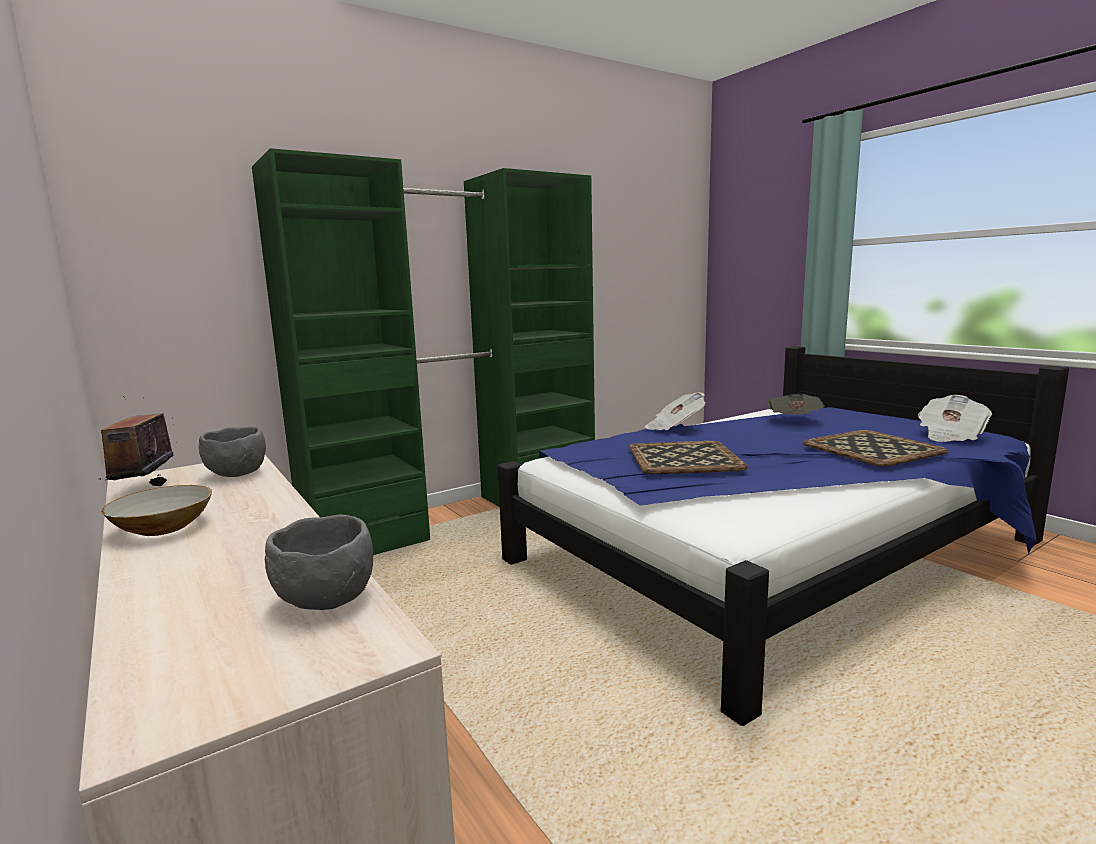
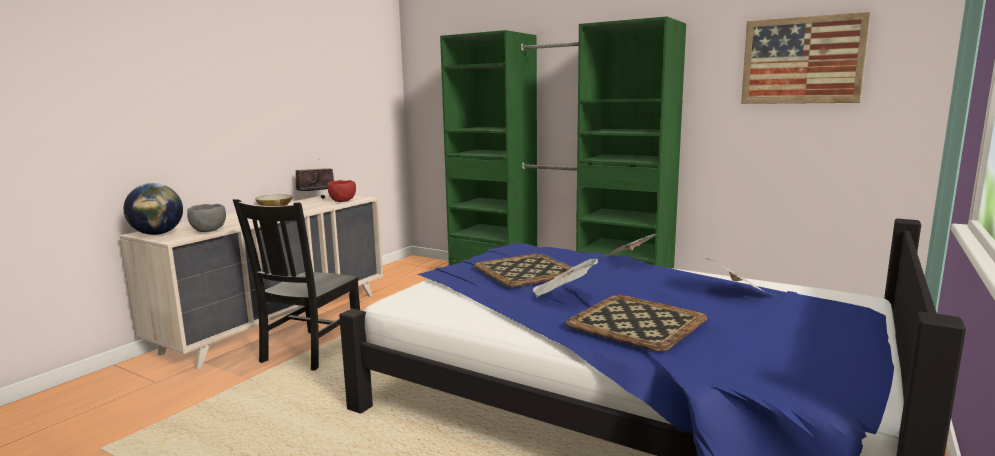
camera: 65 degrees right, 0 degrees up
(234, 685) = (157, 234): none -> globe
(236, 473) = (342, 201): grey bowl -> red bowl
(482, 751) = (310, 351): none -> black chair
(631, 234) = (802, 60): none -> picture
(950, 435) = (776, 361): newspaper -> newspaper (562, 294)

